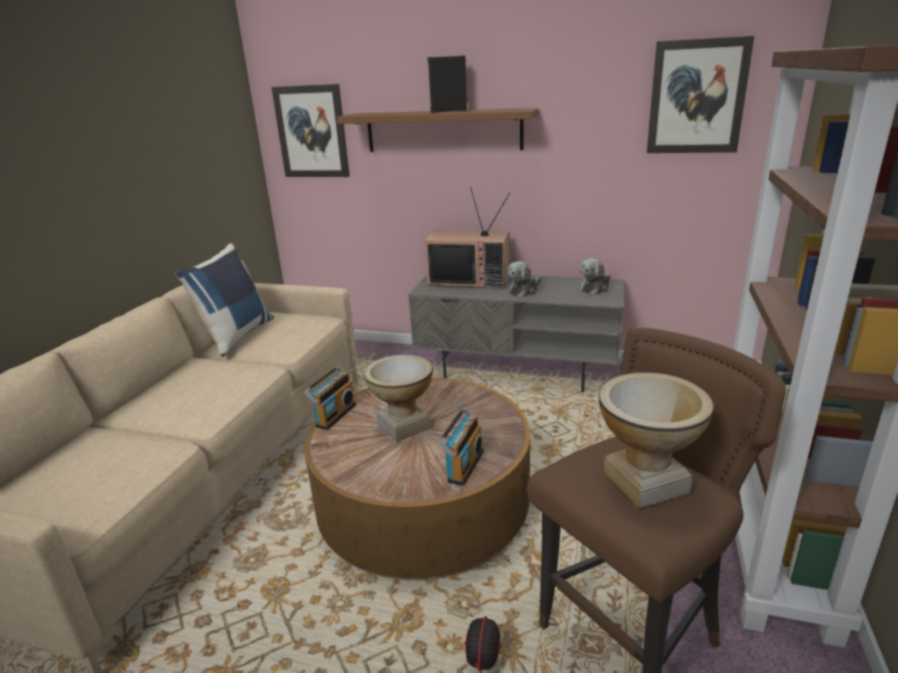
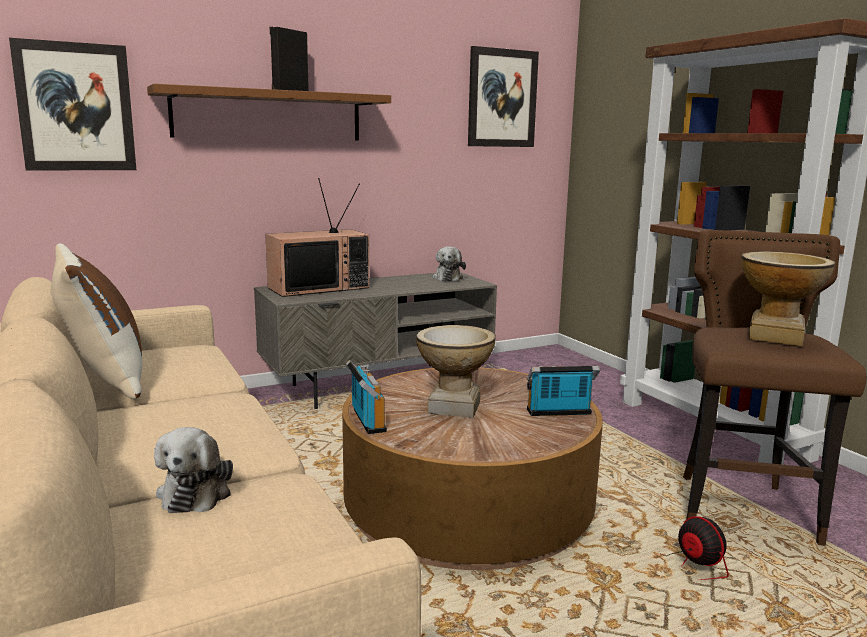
camera: 45 degrees left, 10 degrees down
(236, 336) = (103, 380): blue pillow -> brown pillow
(463, 465) = (559, 413): radio -> radio turned 75 degrees counterclockwise
(524, 290) = (391, 287): plush toy -> plush toy (196, 492)

